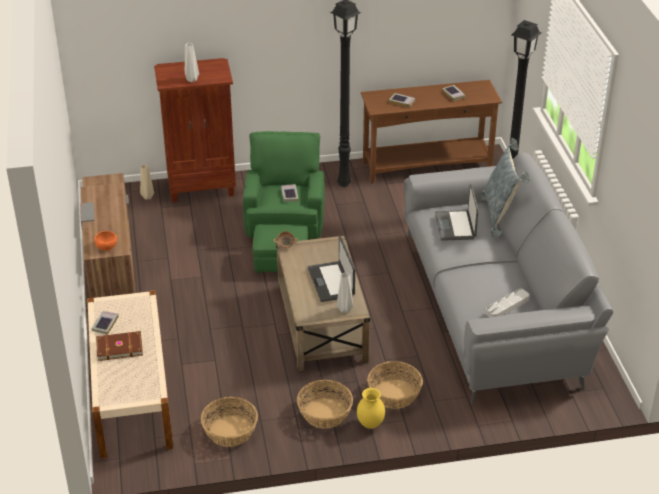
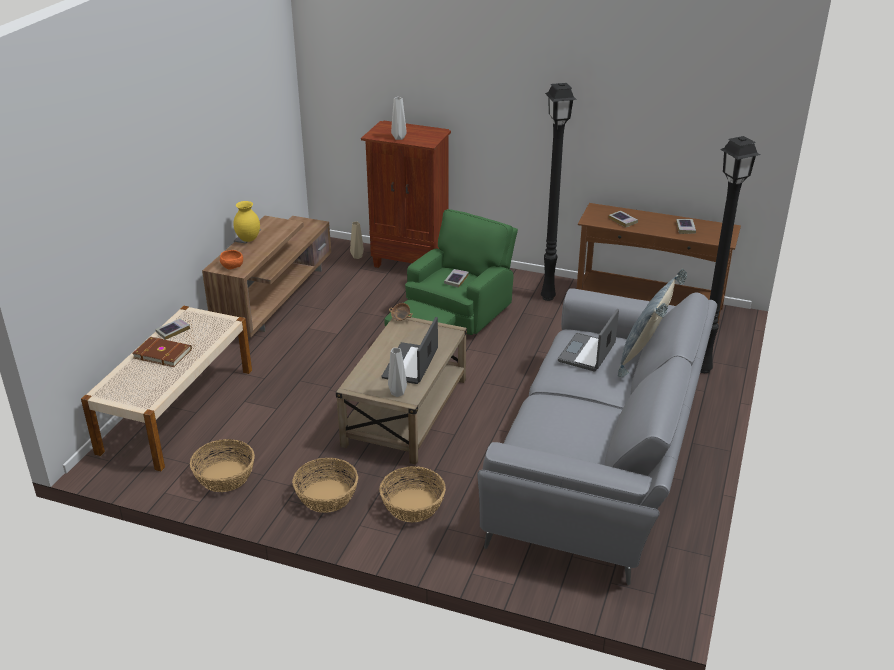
camera: 30 degrees right, 5 degrees down
(370, 424) = (360, 525): yellow vase -> yellow vase (248, 239)
(507, 306) = (568, 449): grey tray -> none

